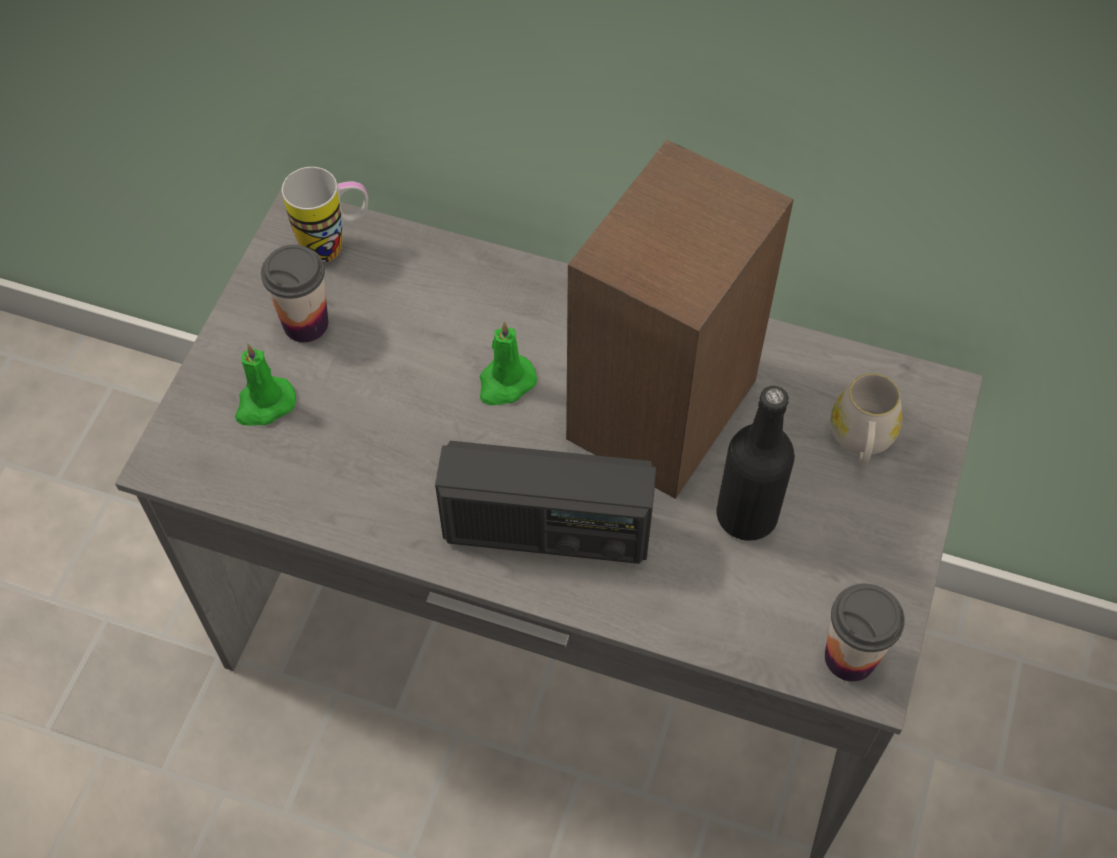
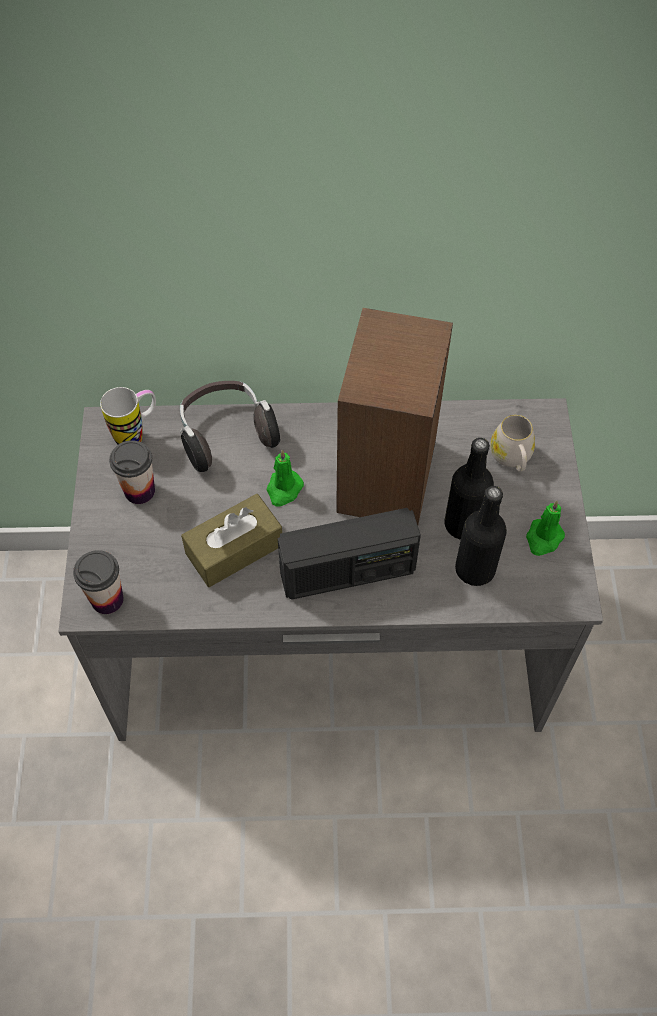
camera: 20 degrees left, 0 degrees up
(264, 404) = (135, 550): green candle -> green candle (543, 538)
(400, 446) = (234, 549): none -> brown tissue box
(457, 280) = (226, 434): none -> headphones
(736, 587) = (475, 569): none -> black bottle
(850, 657) = (557, 588): cup -> cup (107, 599)

